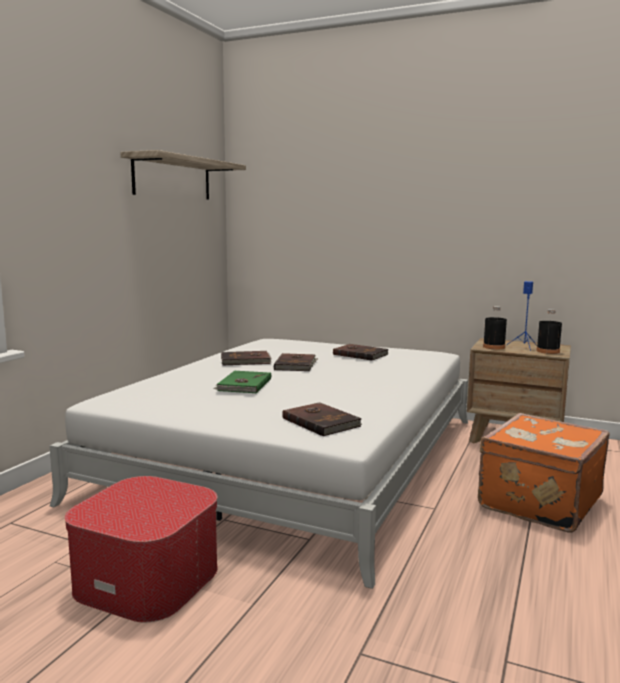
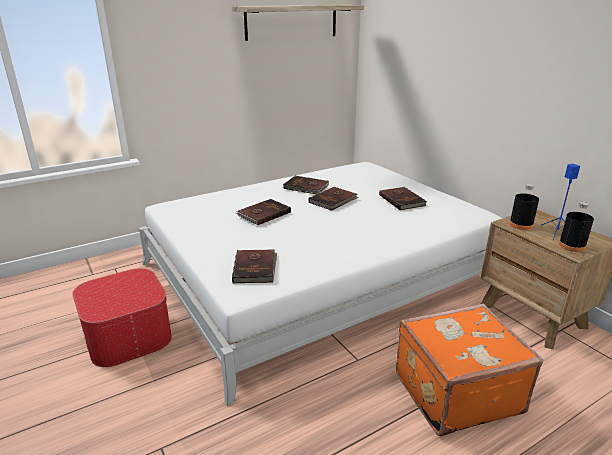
camera: 35 degrees right, 15 degrees up
(243, 385) = (263, 214): green book -> brown book

